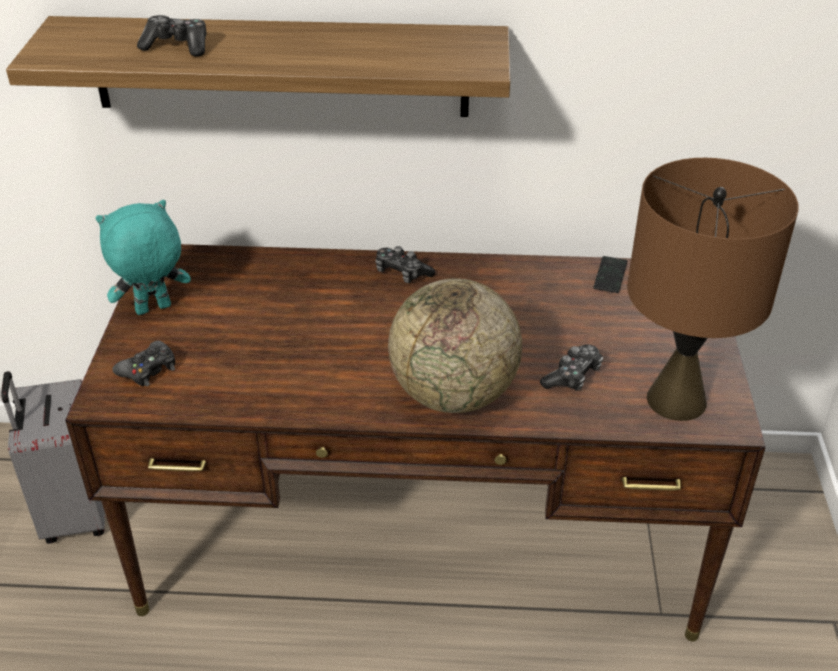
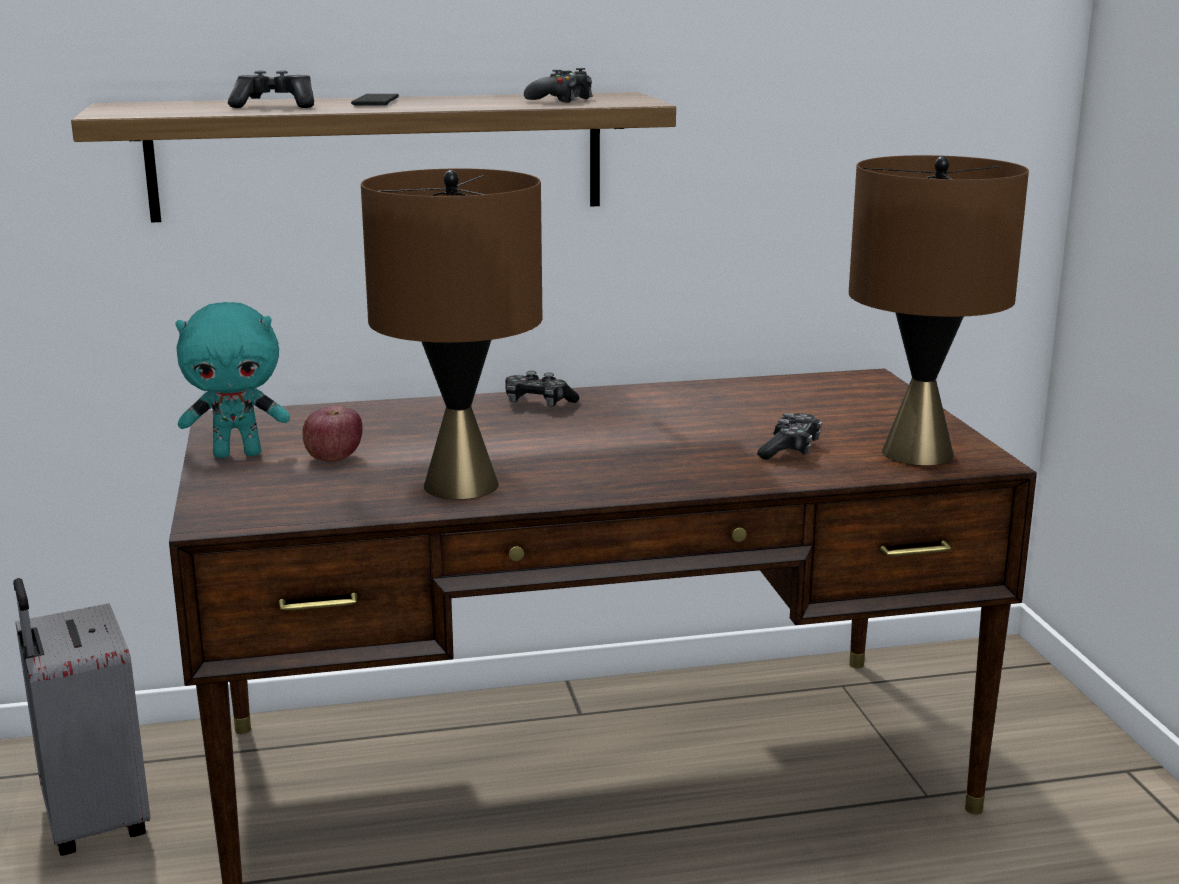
camera: 15 degrees left, 20 degrees down
(148, 370) = (261, 495): black game controller -> black game controller (561, 100)
(153, 310) = (238, 454): turquoise plush toy -> turquoise plush toy turned 150 degrees counterclockwise
(218, 327) = (334, 458): none -> apple
(294, 383) = (460, 486): none -> brown table lamp
(454, 394) = (662, 474): globe -> none
(610, 276) = (780, 385): phone -> phone (375, 102)

